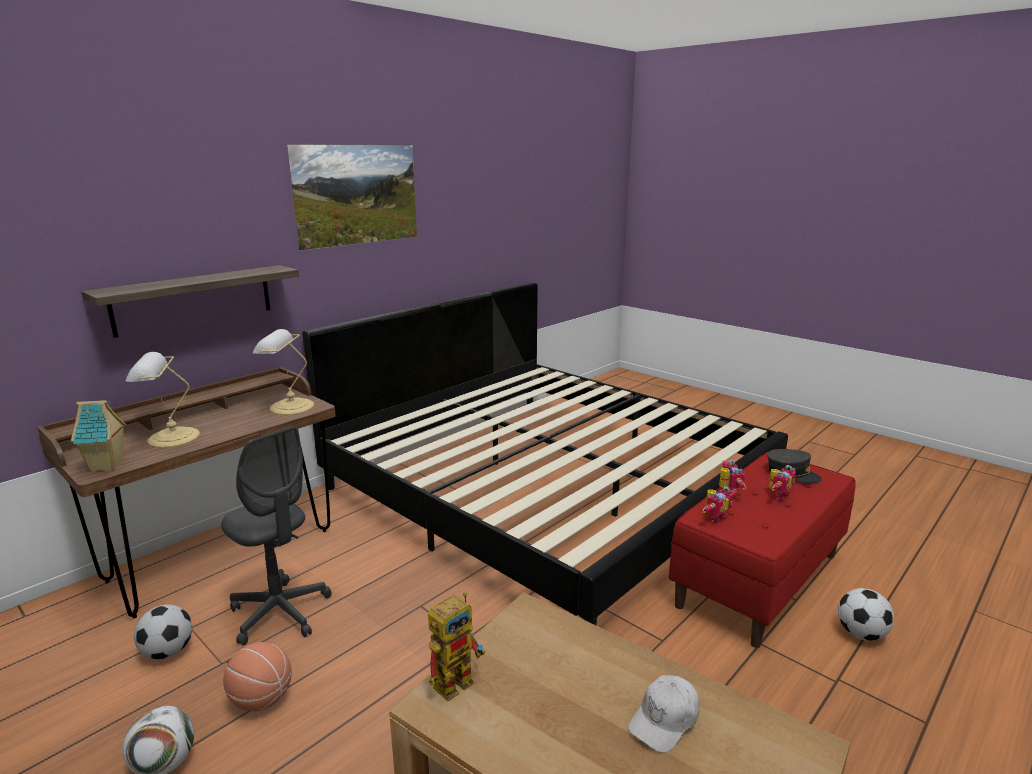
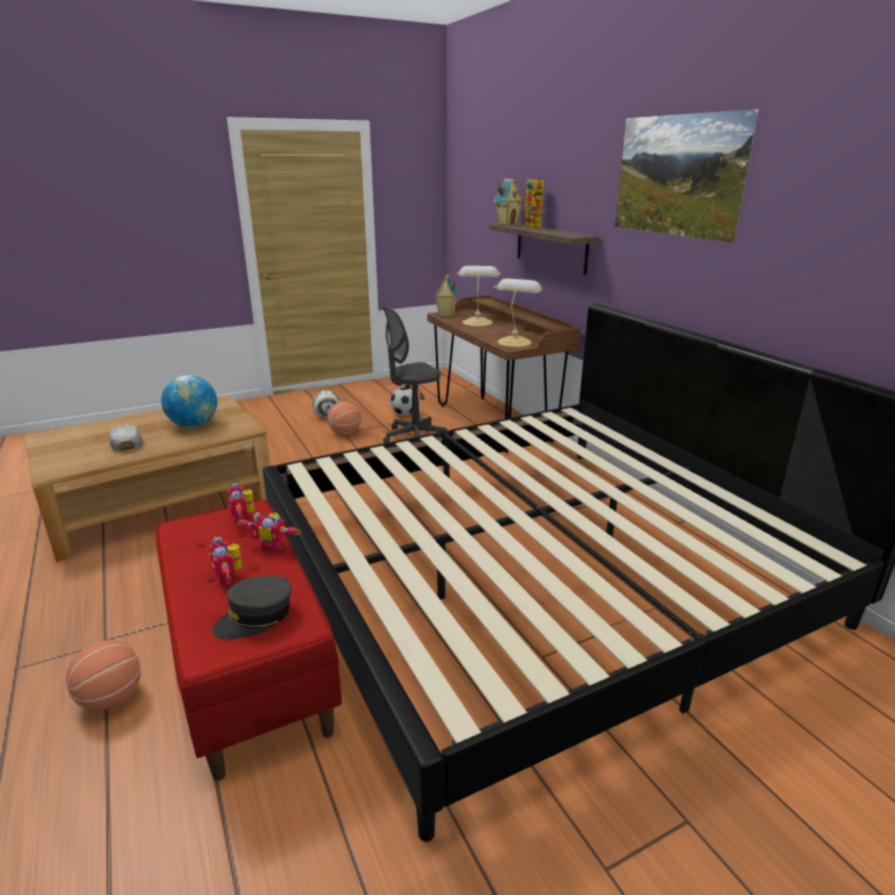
camera: 110 degrees right, 5 degrees up
(113, 290) = (507, 224): none -> toy house
(458, 678) = (226, 408): toy robot -> toy robot (535, 227)
(548, 678) = (194, 425): none -> globe
(861, 634) = (111, 698): football -> basketball

